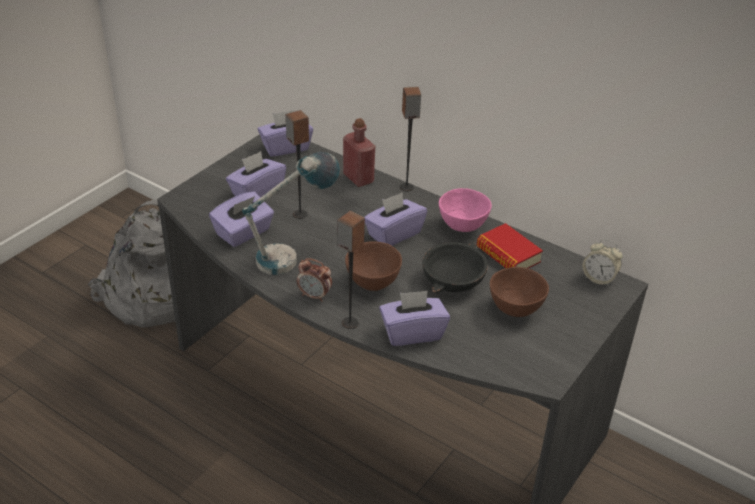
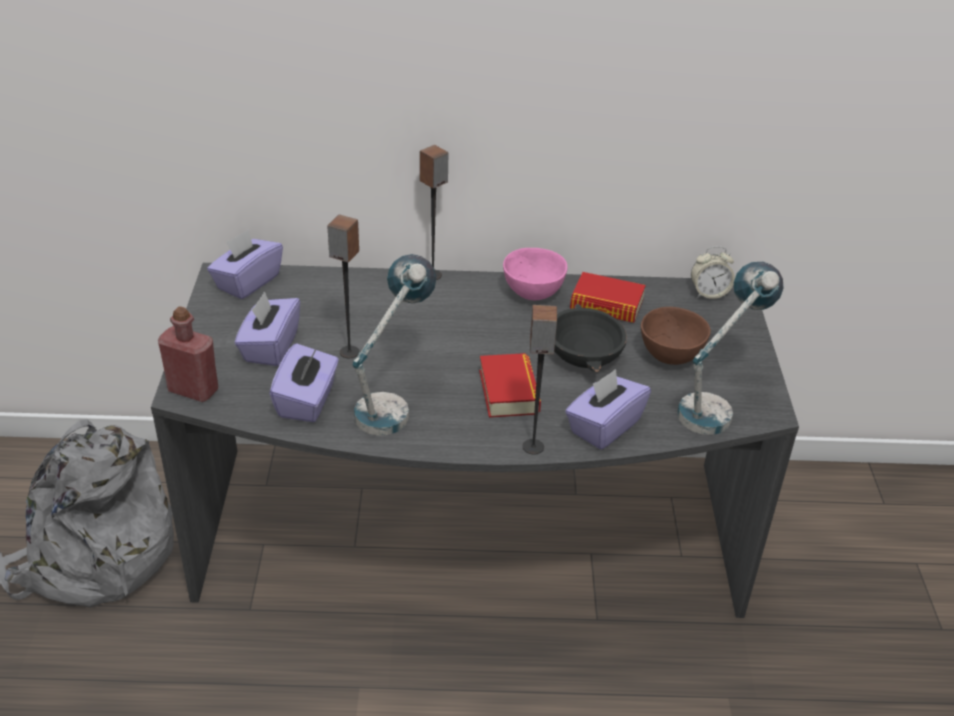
camera: 35 degrees left, 0 degrees up
(314, 296) = (465, 435): alarm clock -> none
(358, 178) = (370, 285): red bottle -> red bottle (193, 390)
(373, 282) = (508, 392): brown bowl -> book
(393, 234) = (474, 331): purple tissue box -> none
(511, 356) = (716, 404): none -> table lamp

